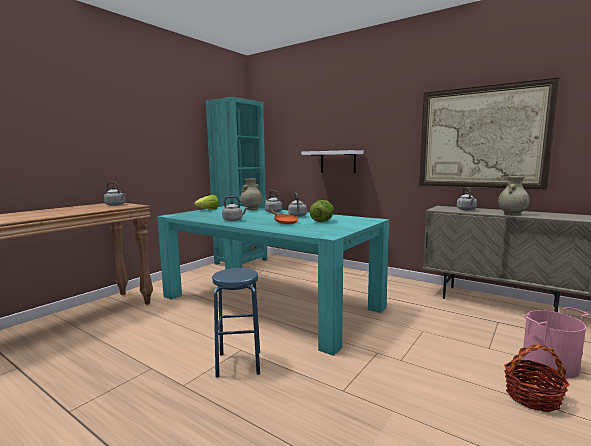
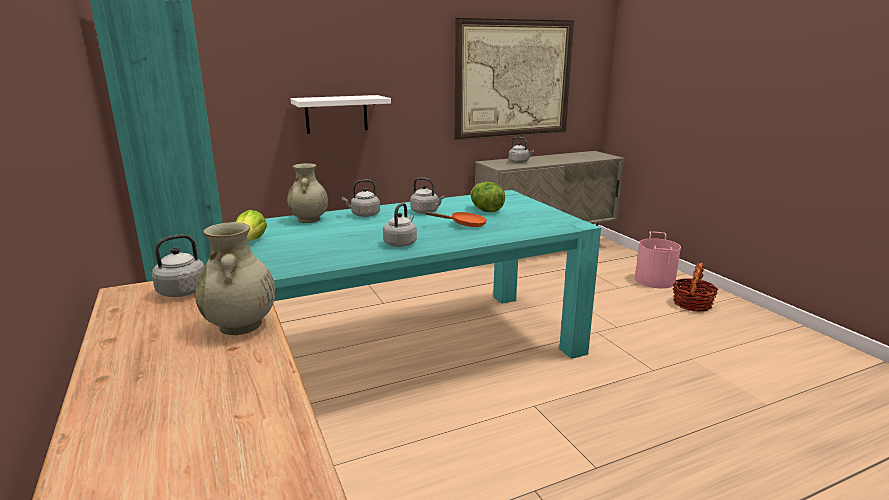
camera: 60 degrees left, 10 degrees up
(239, 363) = (568, 415): blue stool -> none
(512, 214) = (563, 161): beige vase -> beige vase (241, 326)

